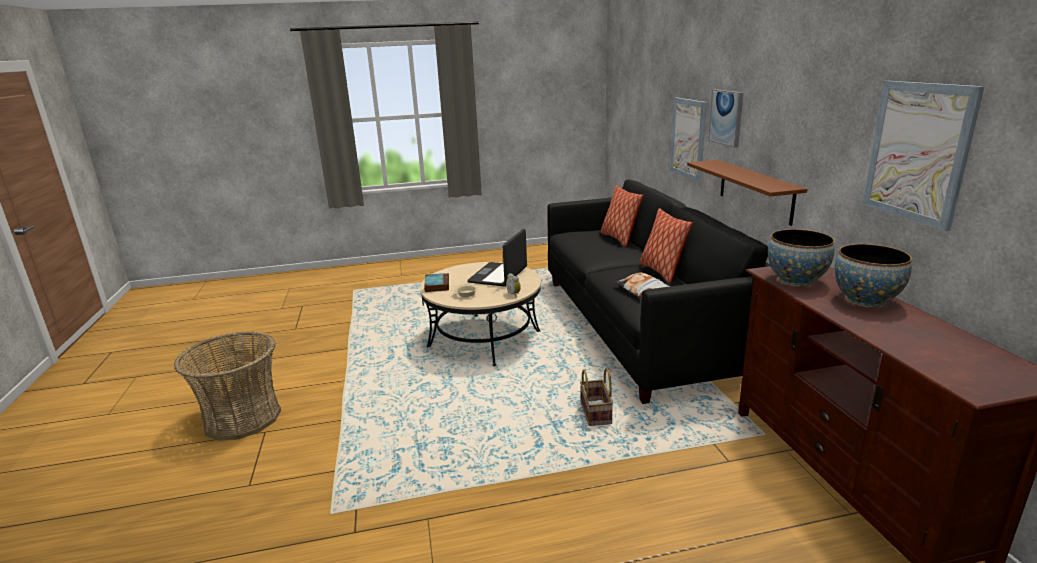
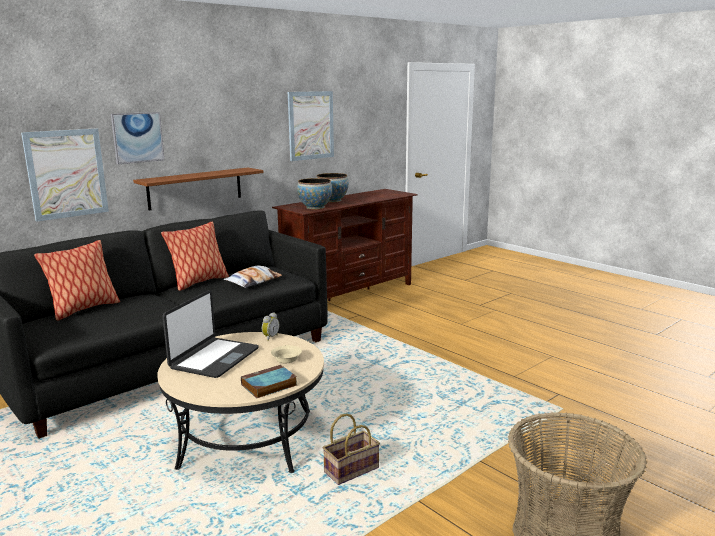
camera: 120 degrees left, 5 degrees down
(499, 275) = (214, 358): laptop -> laptop turned 60 degrees counterclockwise
(597, 414) = (347, 353): basket -> basket (352, 469)

